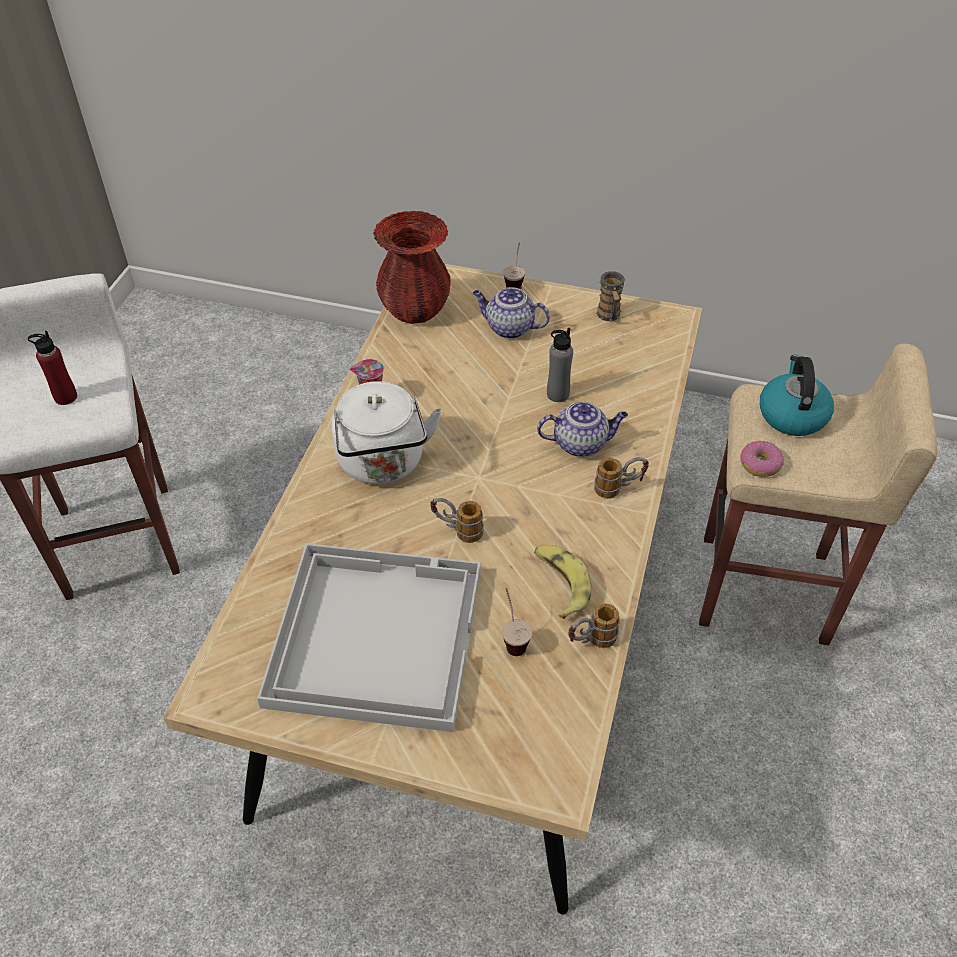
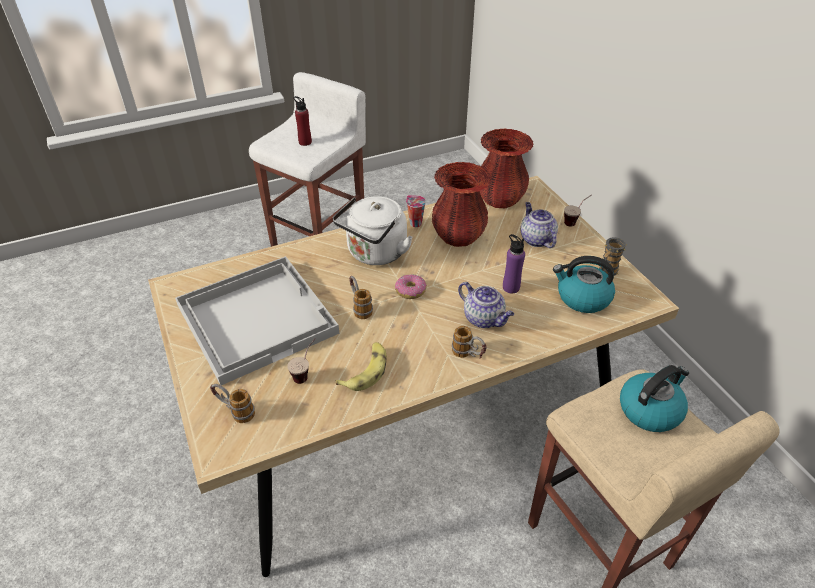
camera: 50 degrees right, 5 degrees down
(436, 380) = (458, 236): none -> red vase
(557, 394) = (511, 287): grey bottle -> purple bottle
(591, 642) = (335, 409): mug -> mug (235, 411)
(625, 356) = (582, 298): none -> kettle
(760, 464) = (580, 416): donut -> donut (410, 290)

